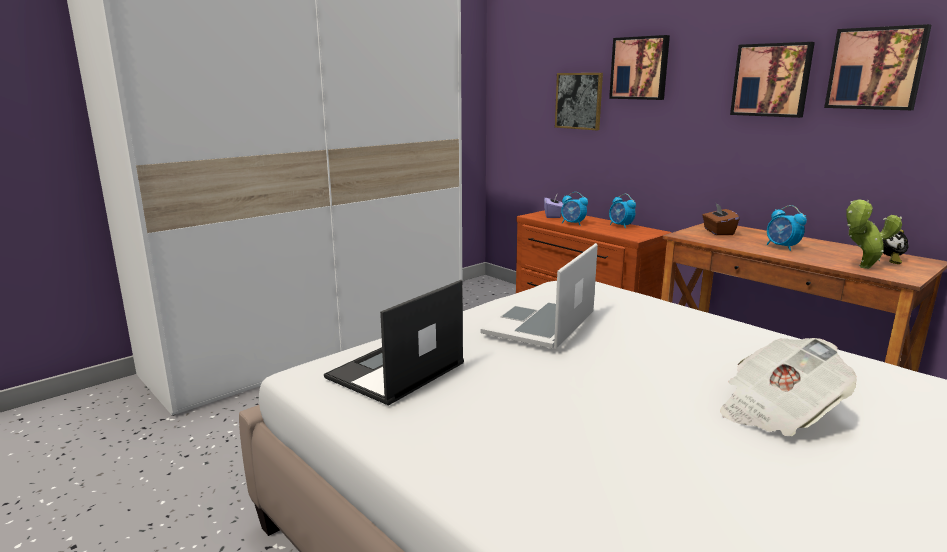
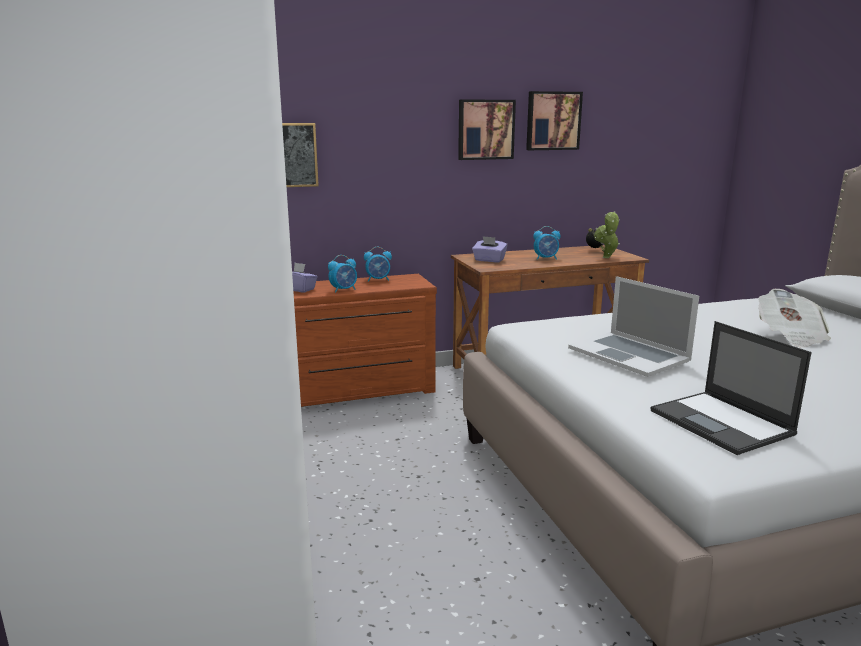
camera: 65 degrees left, 0 degrees up
(640, 68) = (360, 118): picture -> none
(718, 232) = (489, 260): brown tissue box -> purple tissue box

